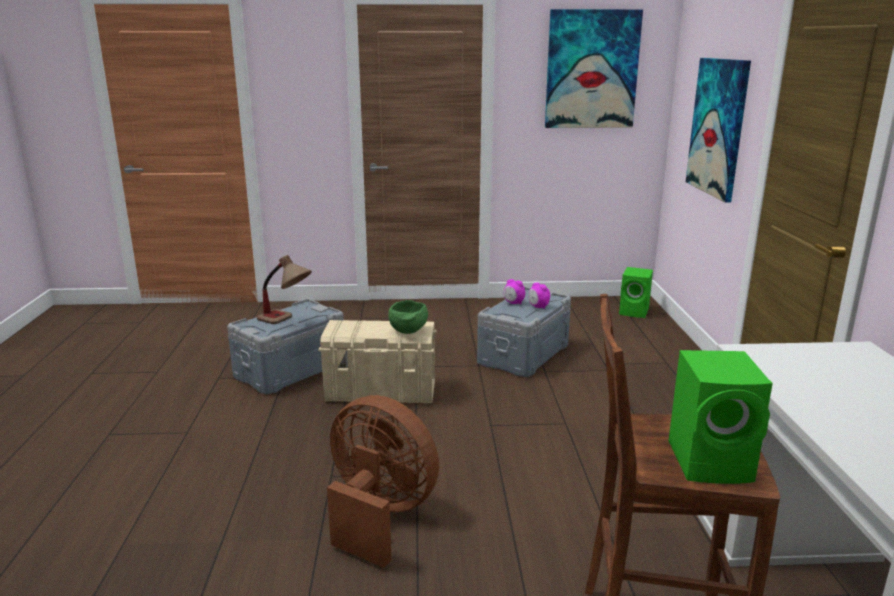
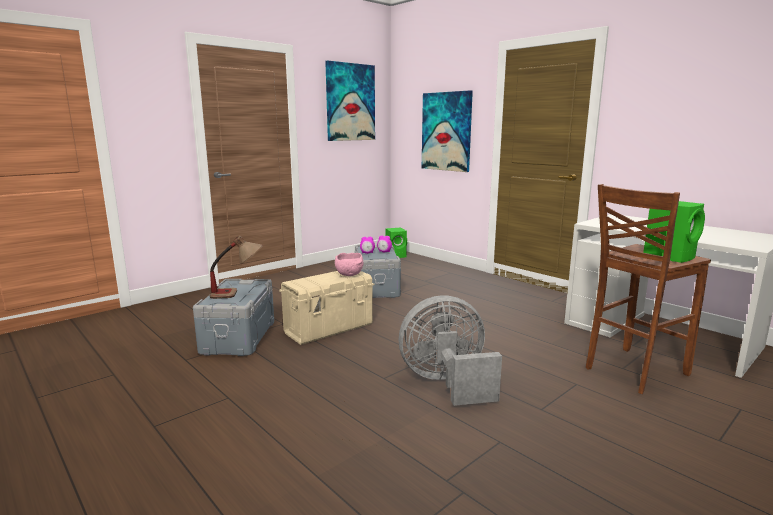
camera: 40 degrees left, 5 degrees down
(379, 515) = (447, 383): brown fan -> grey fan
(408, 332) = (350, 275): green bowl -> pink bowl

